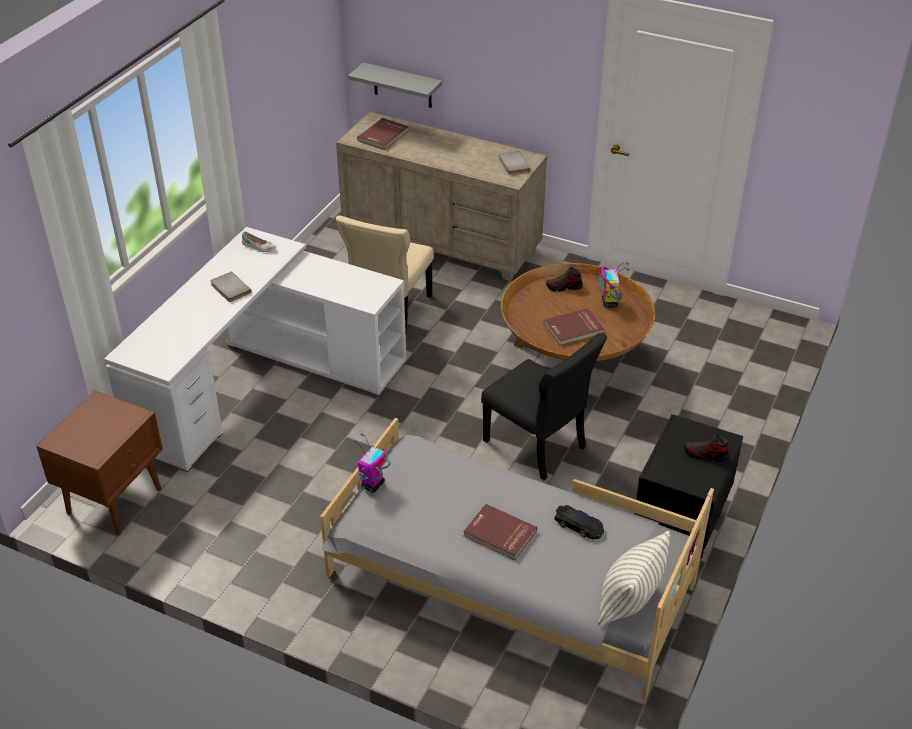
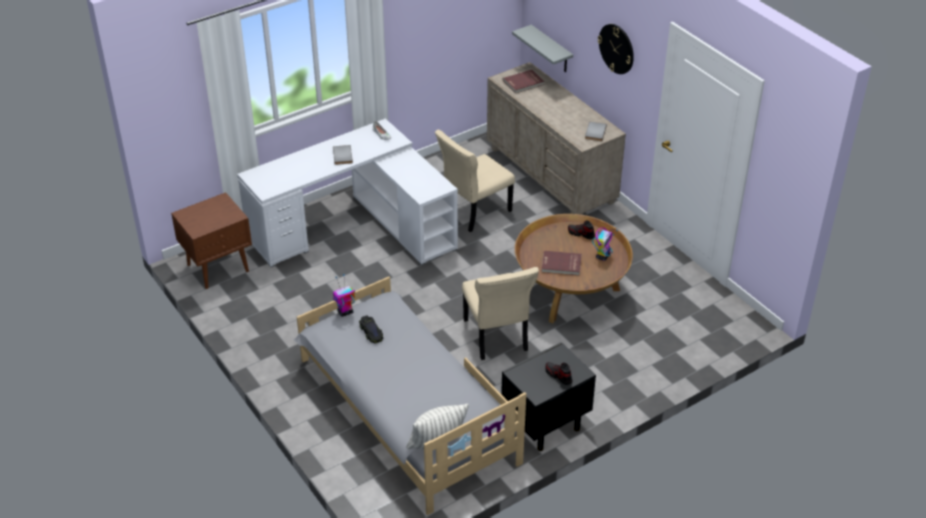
camera: 30 degrees right, 0 degrees up
(499, 534) = (394, 371): red book -> none
(518, 51) = (616, 48): none -> wall clock
(537, 446) = (496, 337): black chair -> beige chair
(579, 525) = (447, 387): black toy car -> black toy car (371, 332)

